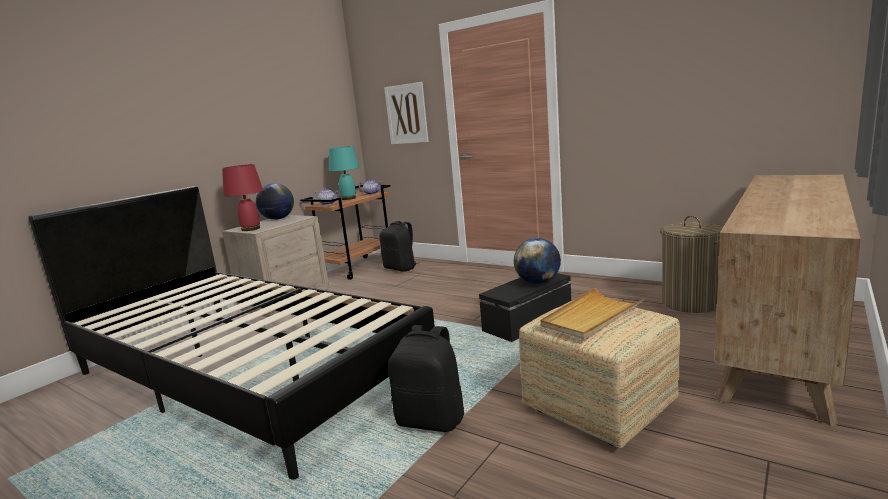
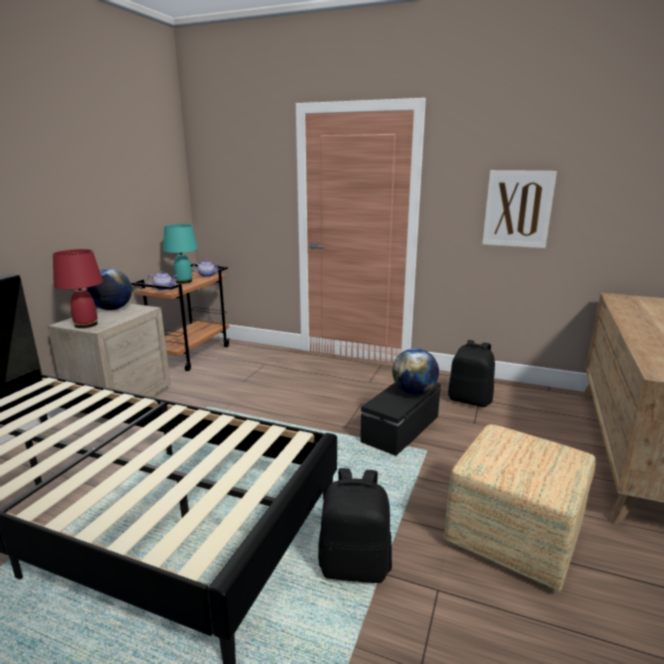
camera: 15 degrees left, 5 degrees up
(401, 268) = (240, 357): black backpack -> black backpack (470, 400)
(406, 114) = (250, 194): picture -> picture (517, 209)
(591, 317) = (520, 456): beige tray -> none
(690, 303) = (539, 406): laundry basket -> none

